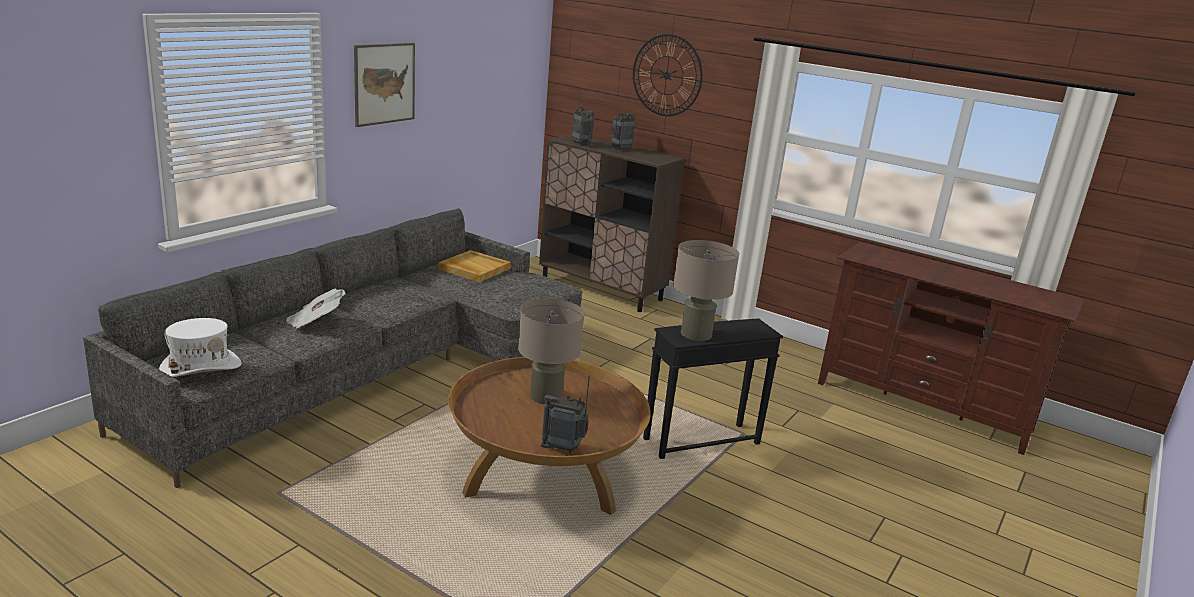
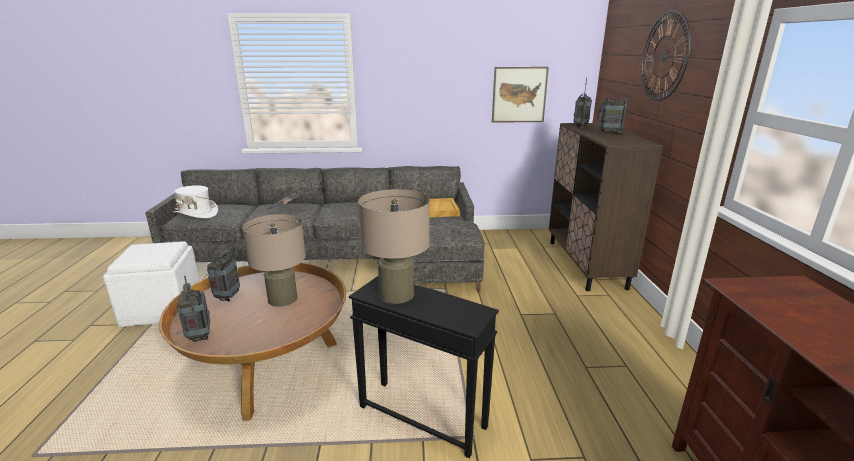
camera: 55 degrees right, 0 degrees up
(298, 510) = (163, 308): none -> white ottoman
(384, 83) = (408, 67): picture -> picture (519, 95)
(499, 418) = (228, 297): none -> radio

